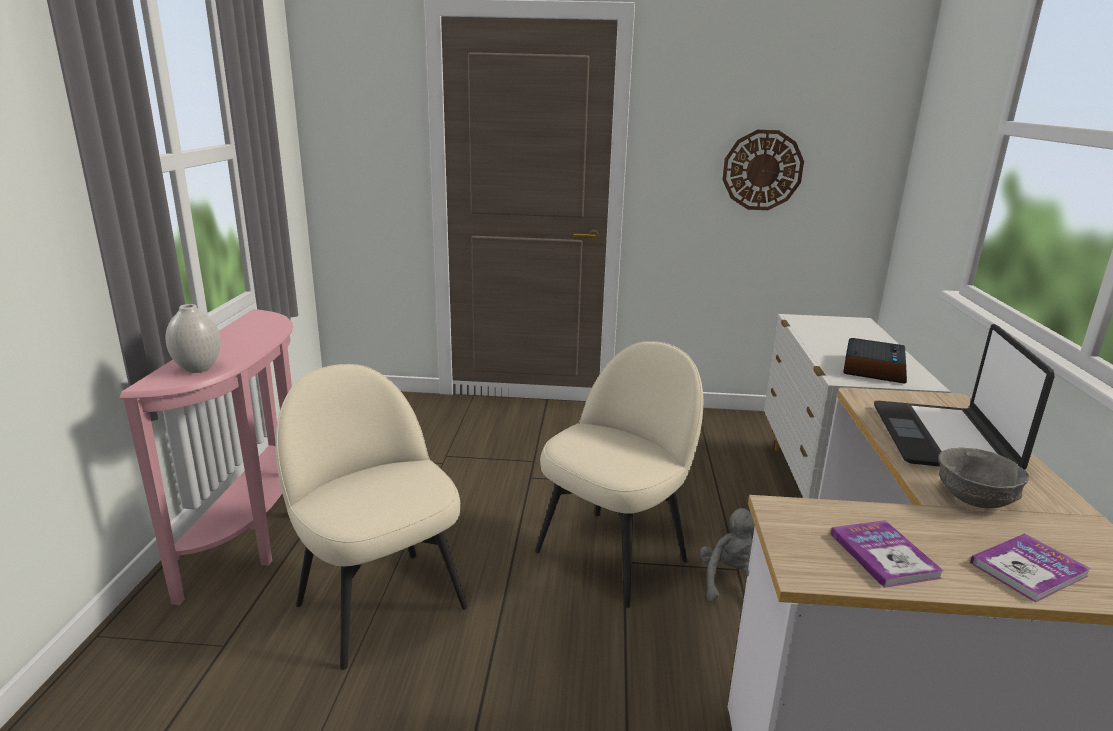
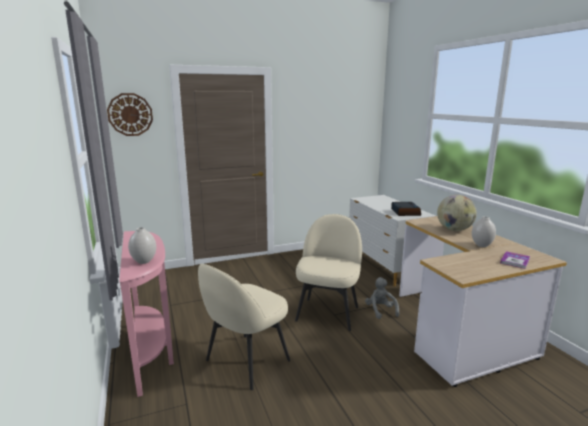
camera: 25 degrees left, 5 degrees down
(379, 603) = (246, 361): beige chair -> beige chair turned 75 degrees counterclockwise
(762, 170) = (329, 138): wall clock -> wall clock (130, 114)
(883, 555) = (477, 267): book -> none
(944, 438) = (454, 230): laptop -> globe
(975, 498) = (482, 245): grey bowl -> white vase

